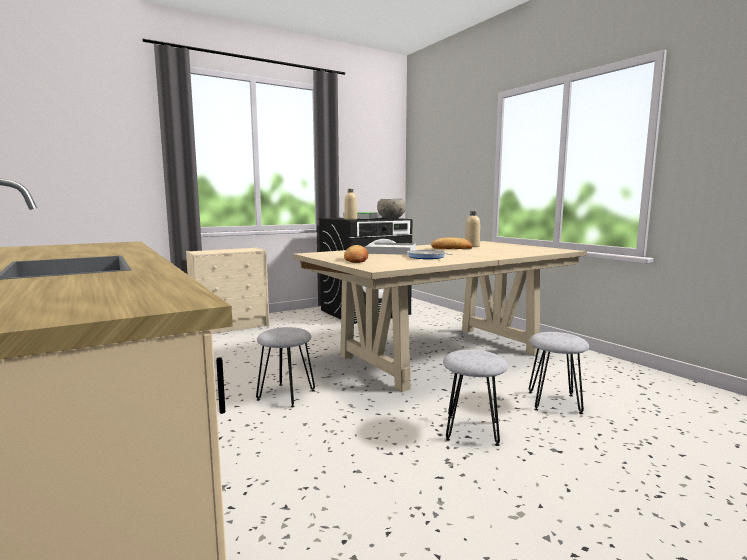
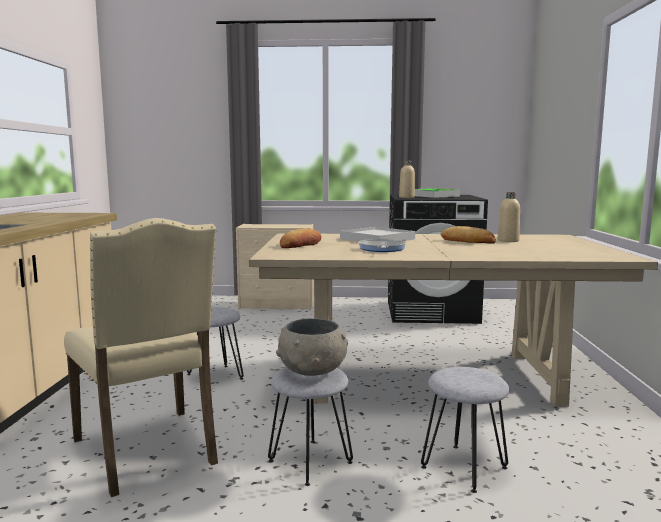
camera: 35 degrees right, 0 degrees up
(345, 468) = (148, 451): none -> beige chair
(391, 218) = (463, 198): grey bowl -> grey bowl (312, 371)

